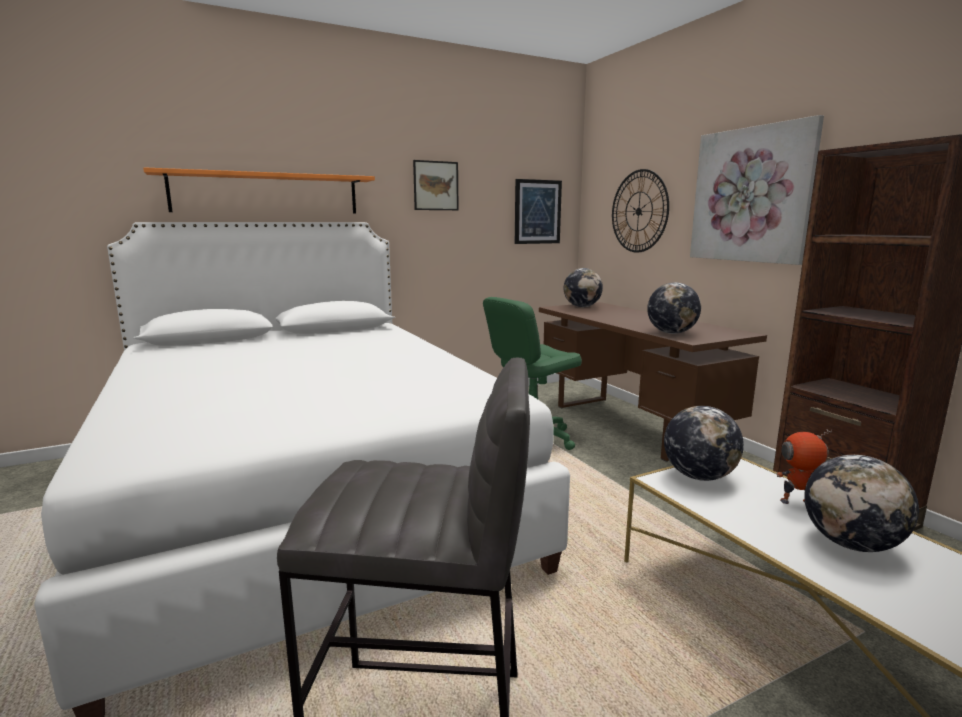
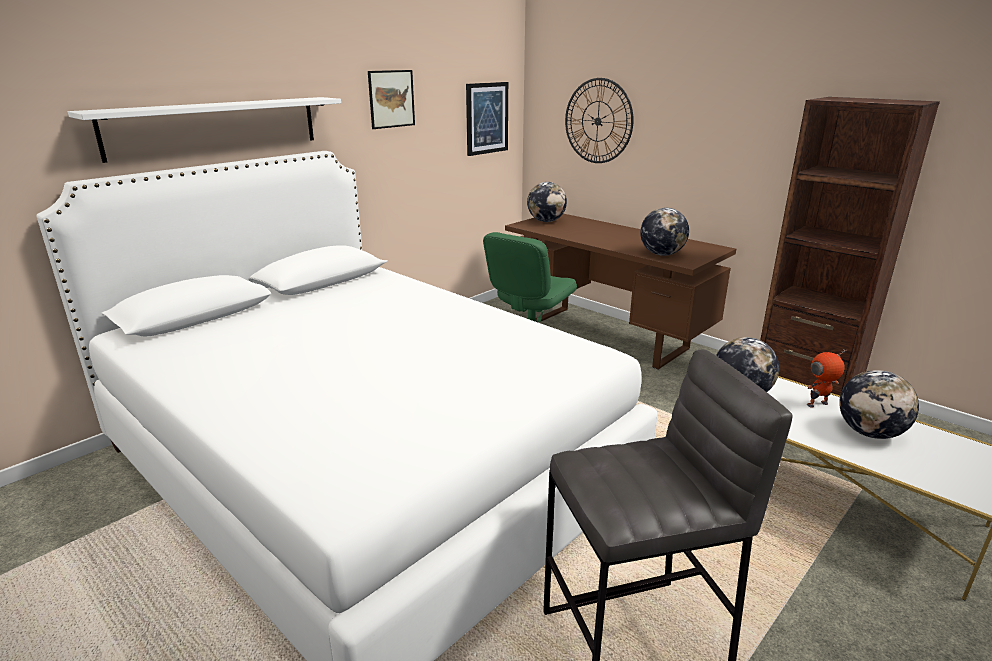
camera: 20 degrees left, 10 degrees up
(267, 193) = (215, 126): orange shelf -> white shelf
(750, 195) = (720, 119): picture -> none

